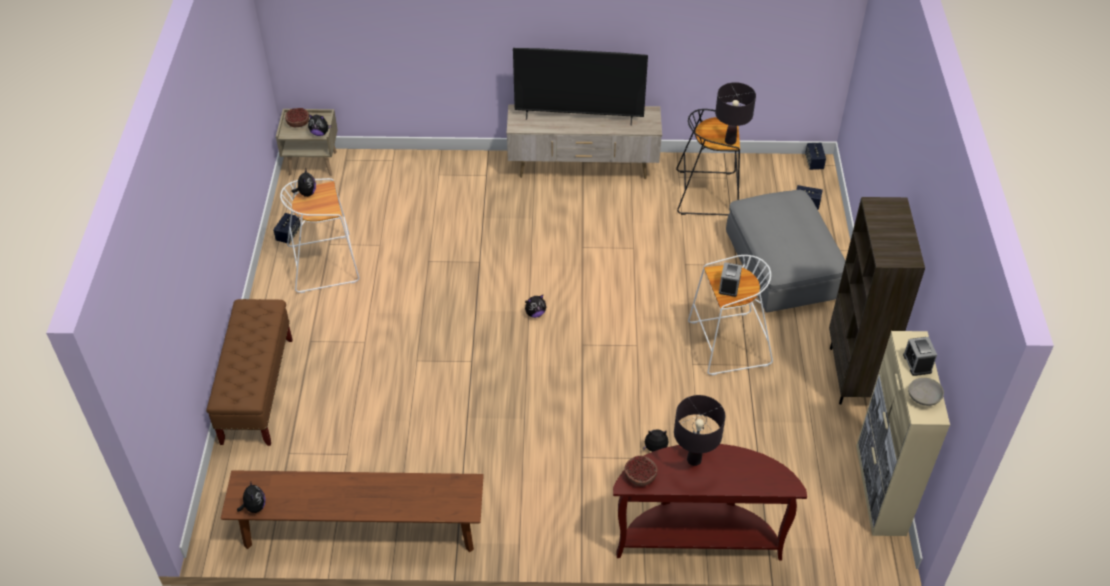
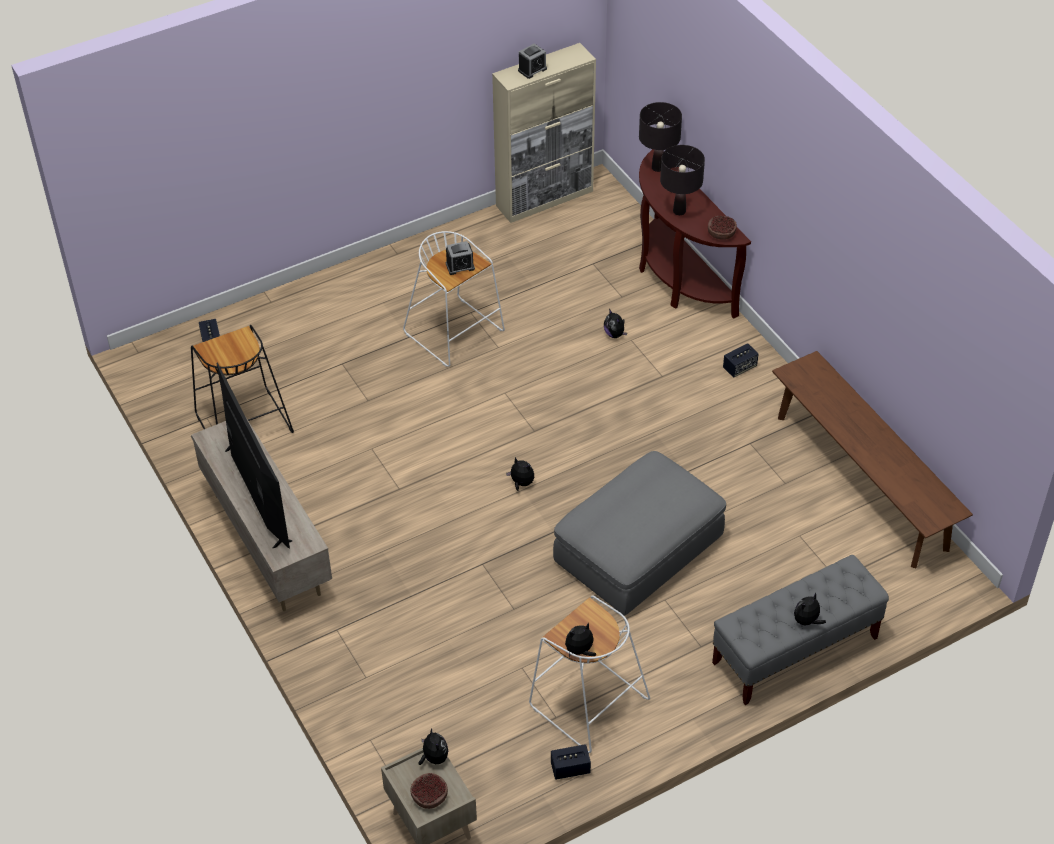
camera: 120 degrees left, 0 degrees up
(254, 507) = (941, 497): plush toy -> plush toy (807, 621)
(257, 390) = (794, 651): brown bench -> grey bench
(730, 141) = (240, 336): black table lamp -> black table lamp (657, 167)
(780, 266) = (322, 332): grey ottoman -> grey ottoman (638, 551)
(814, 162) = (136, 359): speaker -> speaker (739, 368)
(853, 376) = (433, 246): brown bookcase -> none
(923, 398) = (565, 59): grey bowl -> none

